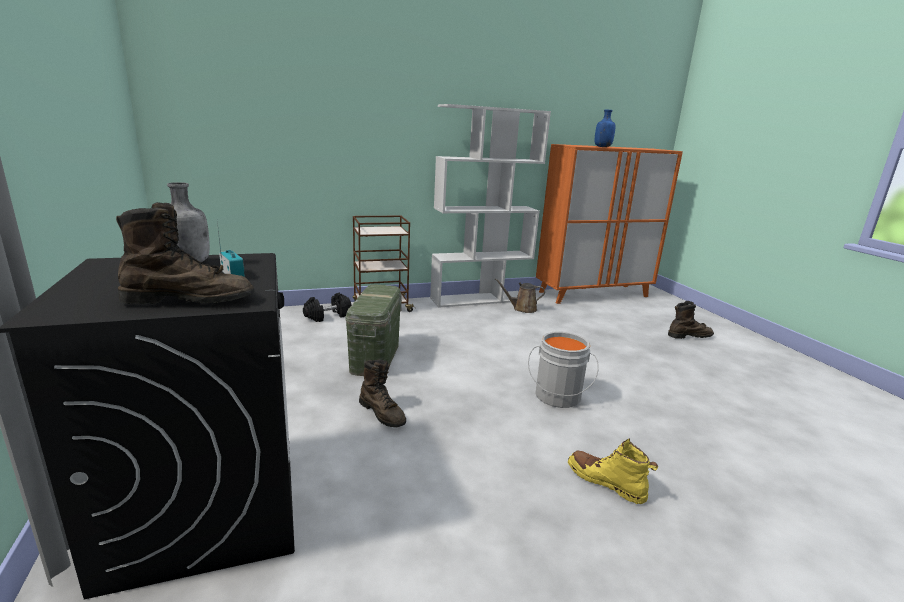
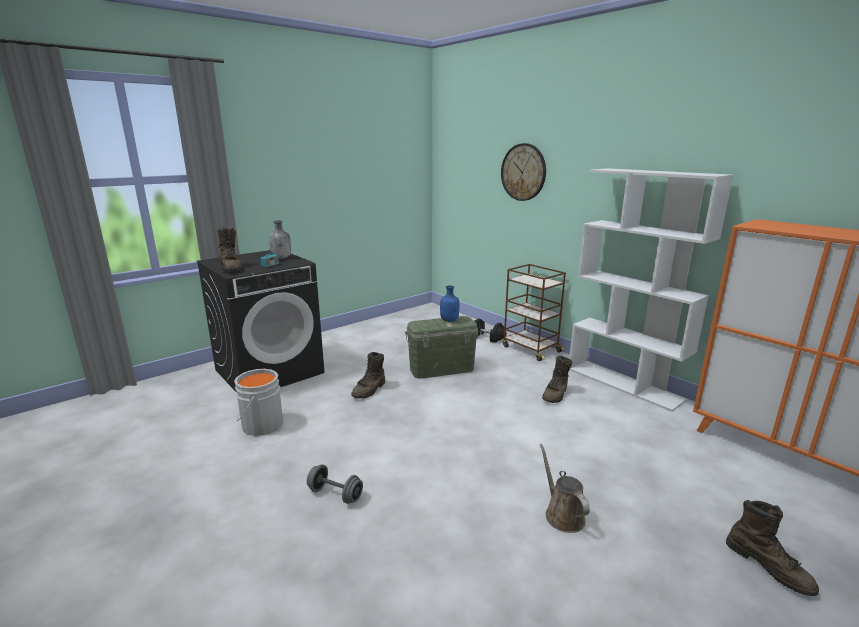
camera: 70 degrees right, 0 degrees up
(329, 107) = (523, 172): none -> wall clock
(477, 325) = (556, 394): none -> brown boot
(522, 309) = (638, 411): brown watering can -> brown watering can (562, 514)
(557, 397) = (451, 457): grey bucket -> grey bucket (260, 425)
(602, 147) = (806, 231): blue bottle -> blue bottle (449, 320)
(606, 482) = (335, 494): yellow boot -> grey dumbbell

